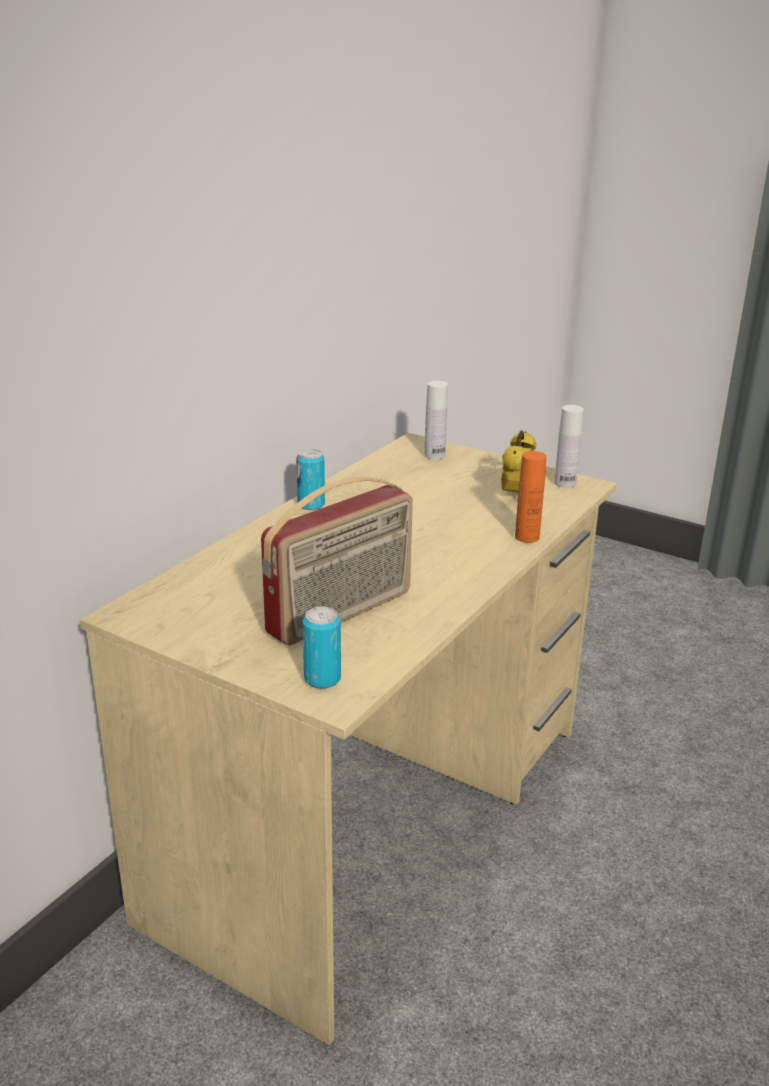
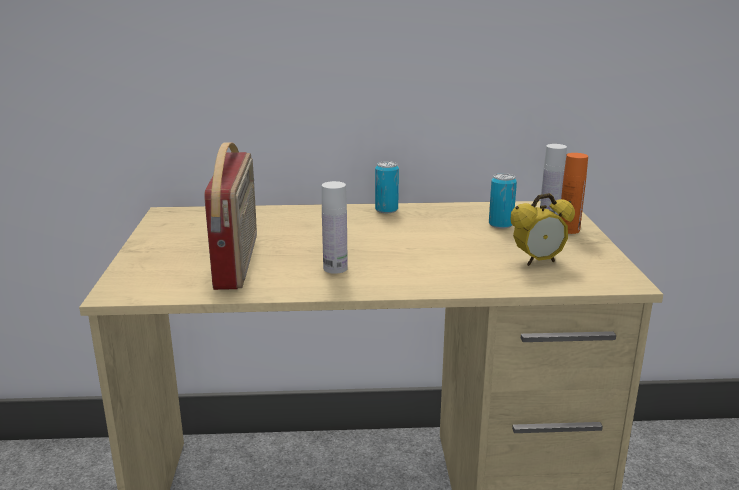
camera: 55 degrees right, 5 degrees down
(322, 679) = (139, 281): can -> can (500, 224)
(342, 614) = (238, 261): radio -> radio turned 105 degrees counterclockwise
(527, 537) = (466, 286): orange bottle -> orange bottle (568, 230)
(565, 483) = (607, 273): white bottle -> white bottle (335, 268)

